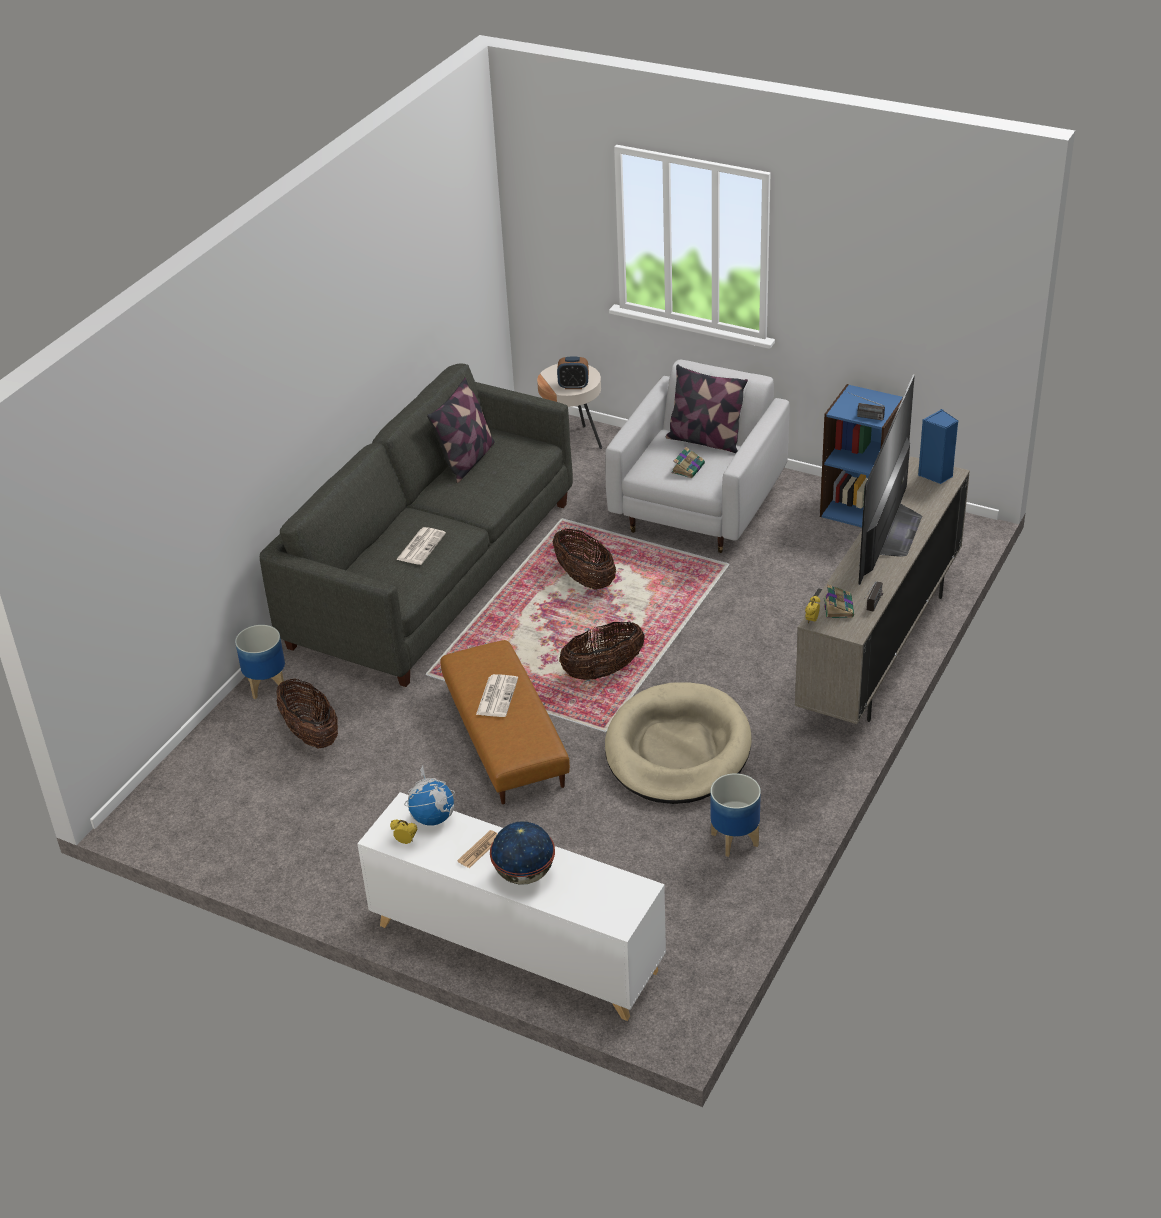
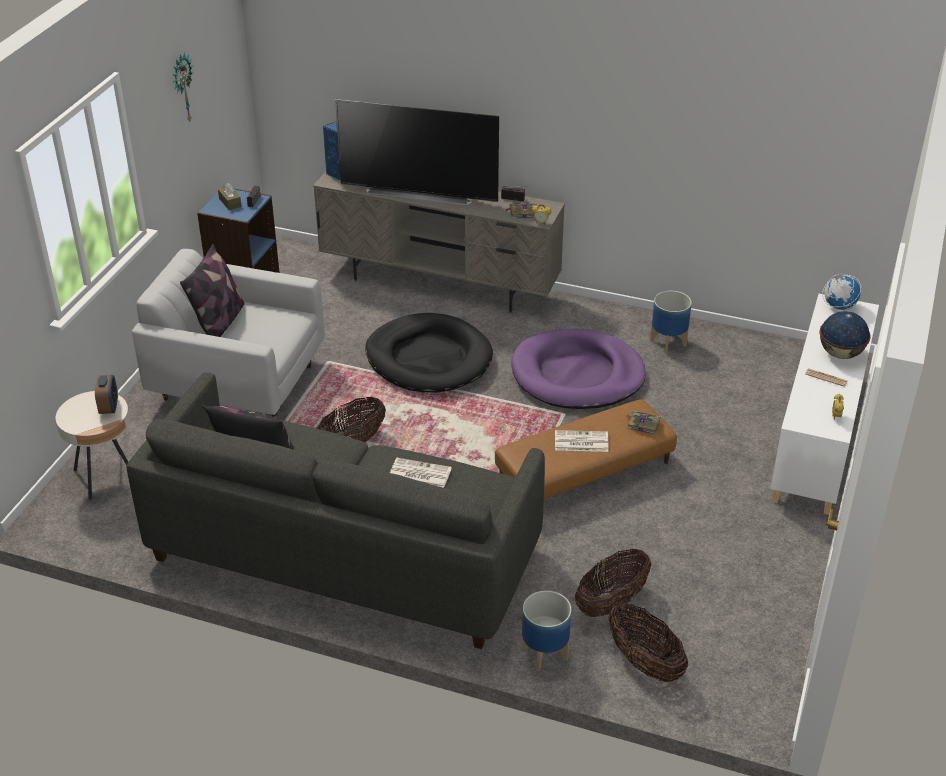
camera: 100 degrees left, 0 degrees up
(433, 818) = (803, 406): globe -> globe (838, 306)
(603, 671) = (486, 422): basket -> basket (644, 663)
(678, 750) = (577, 375): beige dog bed -> purple dog bed
(688, 468) = (268, 329): book -> book (642, 424)
(725, 635) = (428, 358): none -> black dog bed
(867, 402) = (230, 202): none -> brown tissue box
(873, 258) = (182, 88): none -> wall clock

